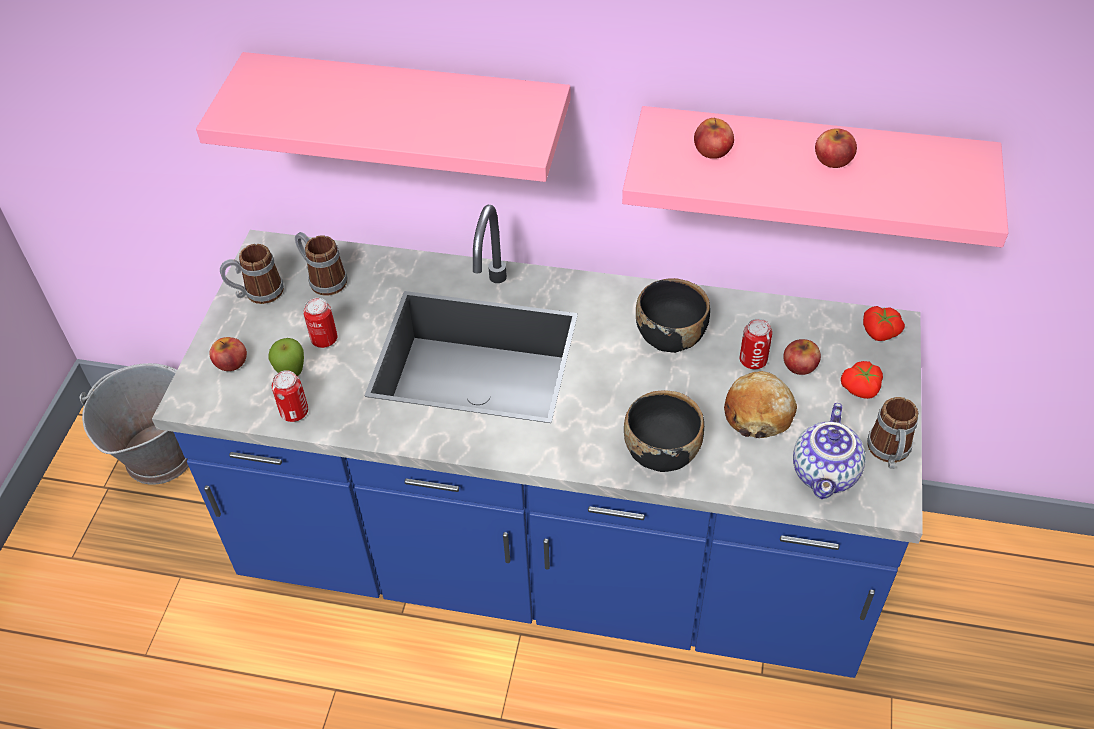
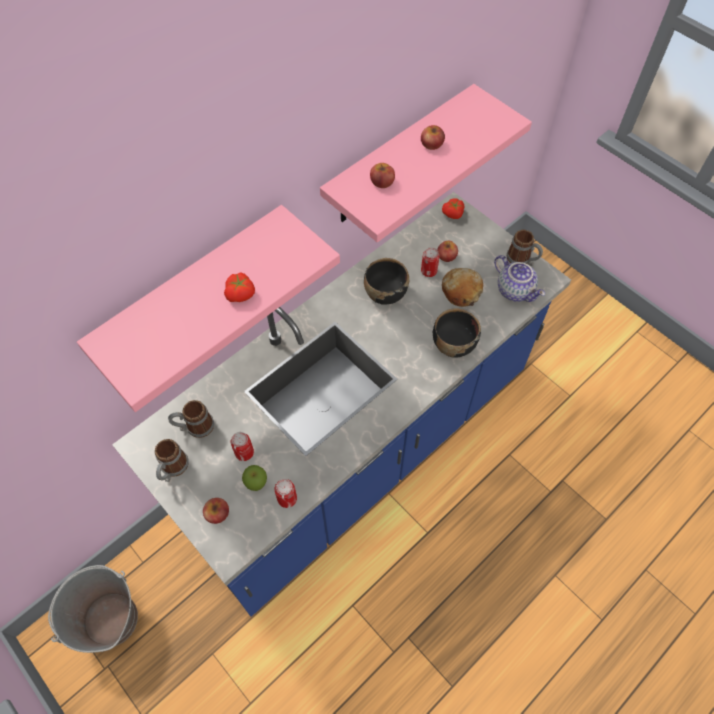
camera: 55 degrees left, 10 degrees up
(861, 389) = (479, 244): tomato -> tomato (241, 294)

